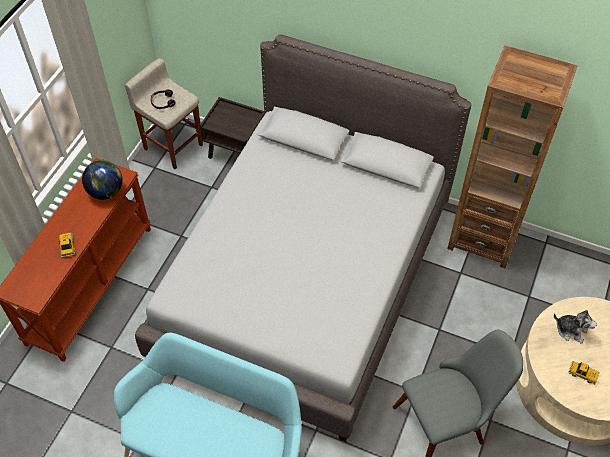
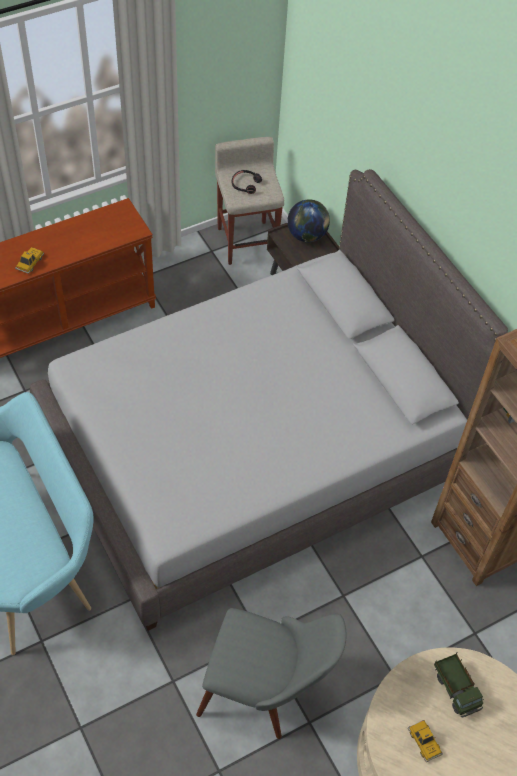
camera: 35 degrees right, 0 degrees up
(106, 192) = (108, 235): globe -> globe (307, 236)
(570, 330) = (456, 689): plush toy -> toy truck

